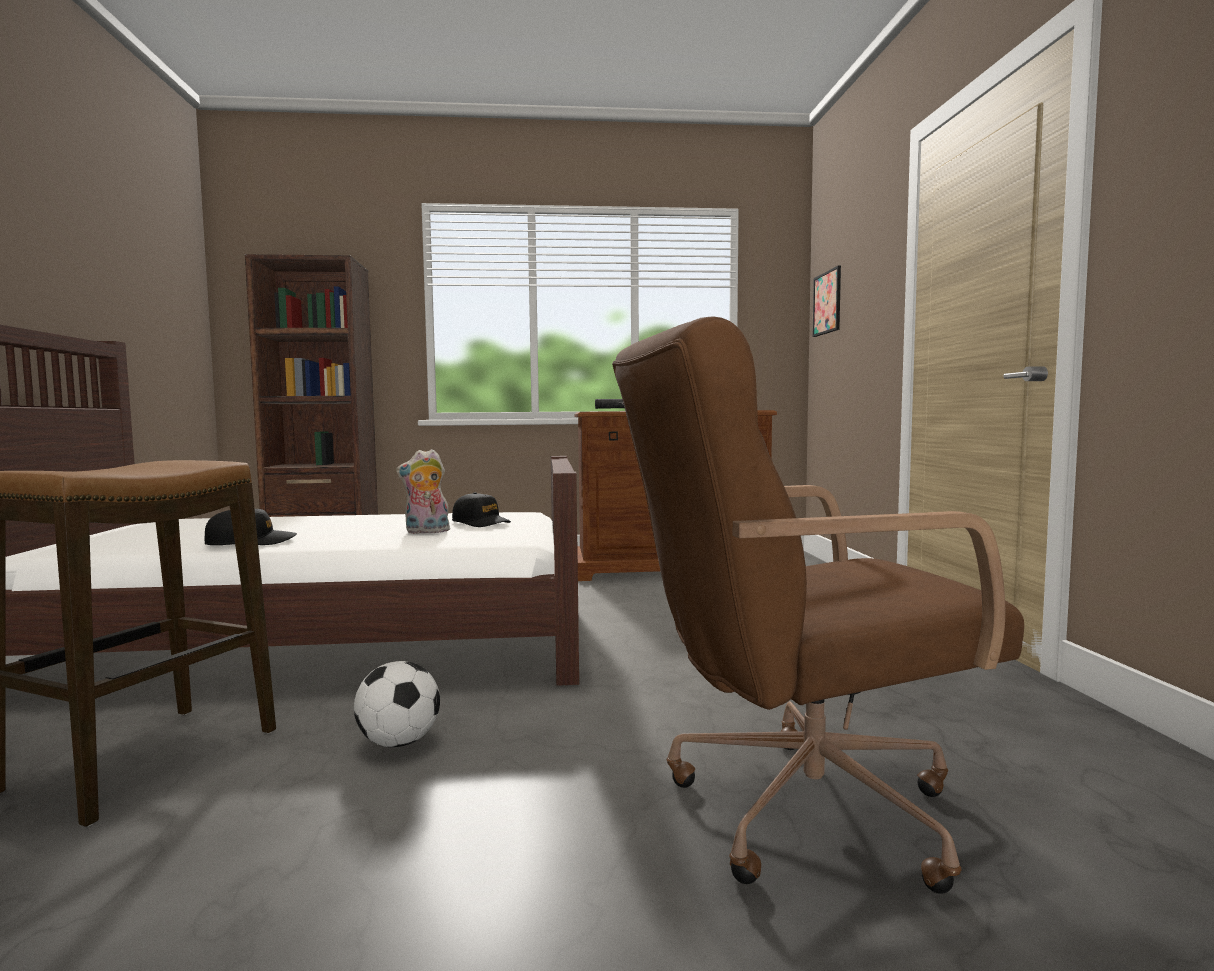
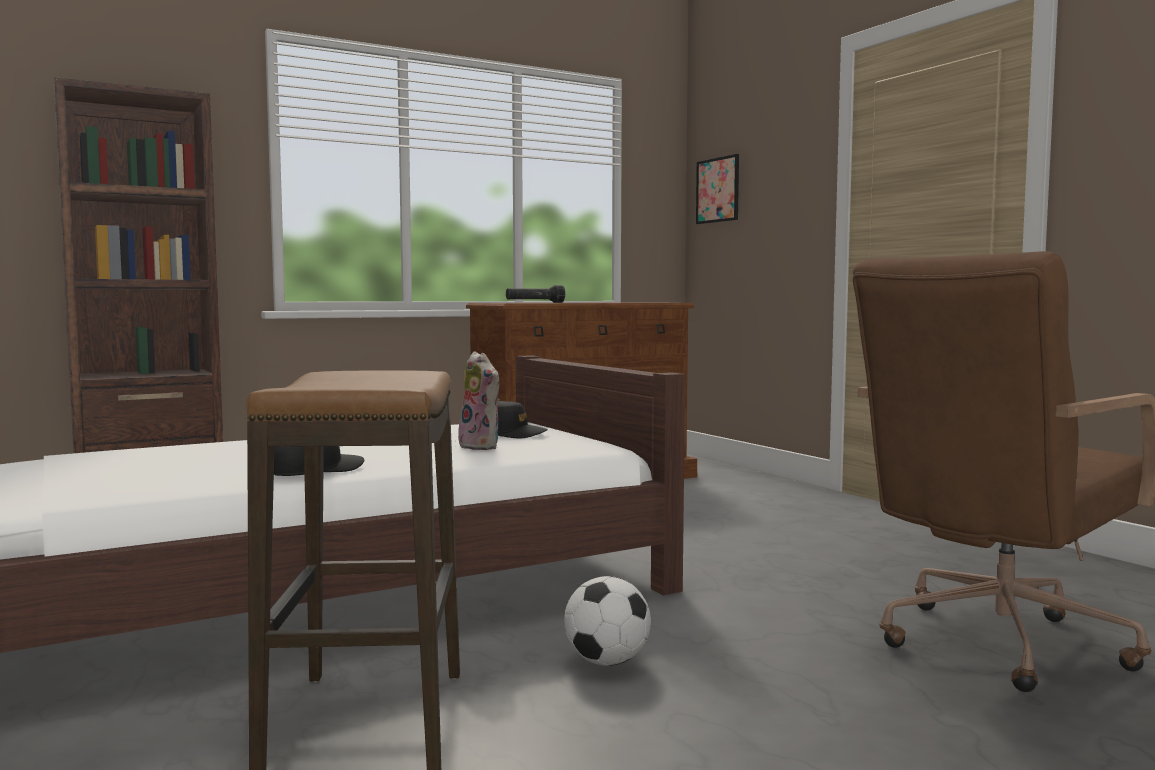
camera: 25 degrees left, 0 degrees up
(426, 532) = (482, 446): plush toy -> plush toy turned 90 degrees counterclockwise

